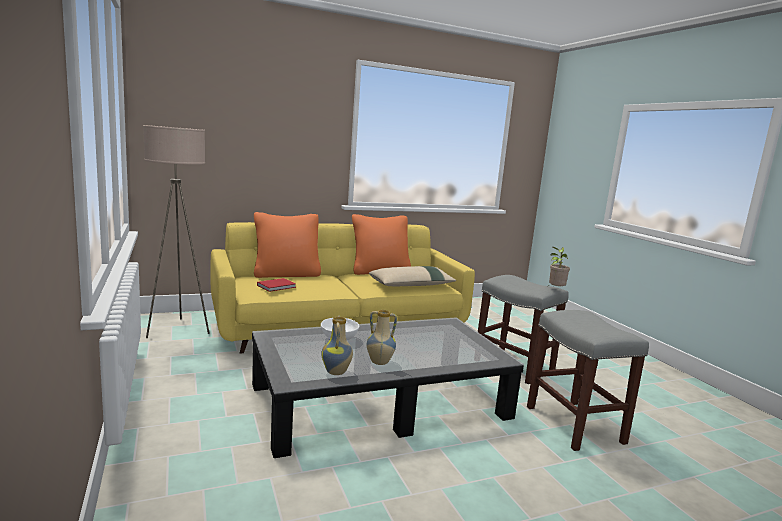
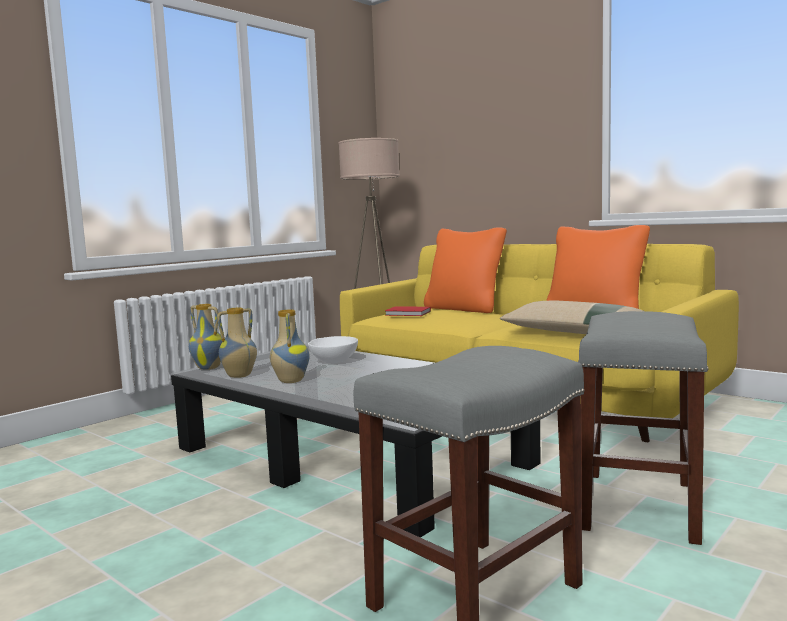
camera: 65 degrees right, 5 degrees down
(285, 376) = (209, 368): none -> vase
(555, 290) = (645, 331): potted plant -> none

